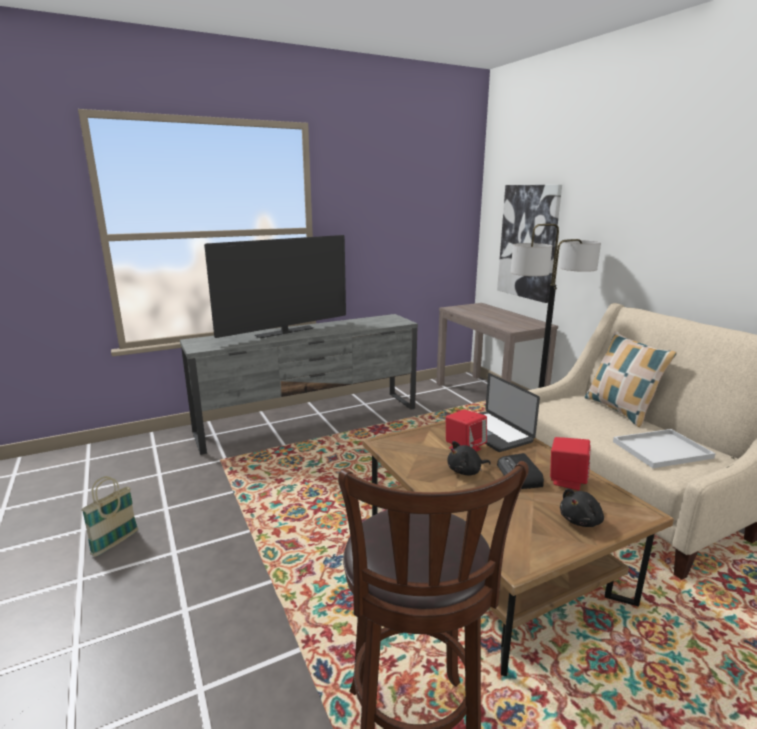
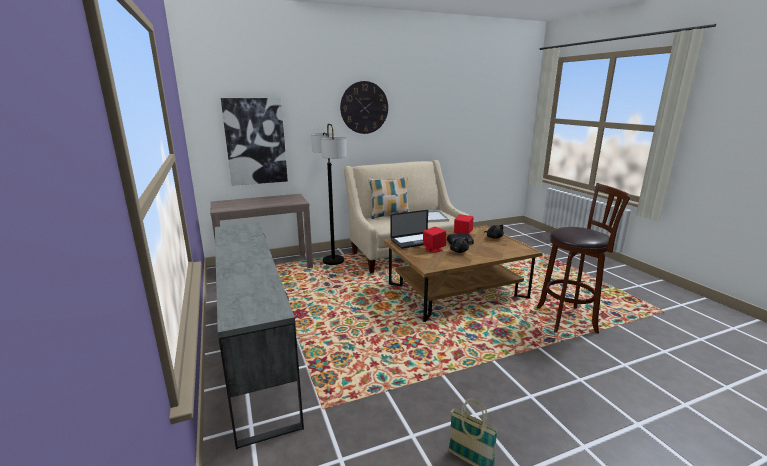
camera: 85 degrees left, 0 degrees up
(285, 332) = (242, 269): television -> none
(680, 203) = (364, 107): none -> wall clock

